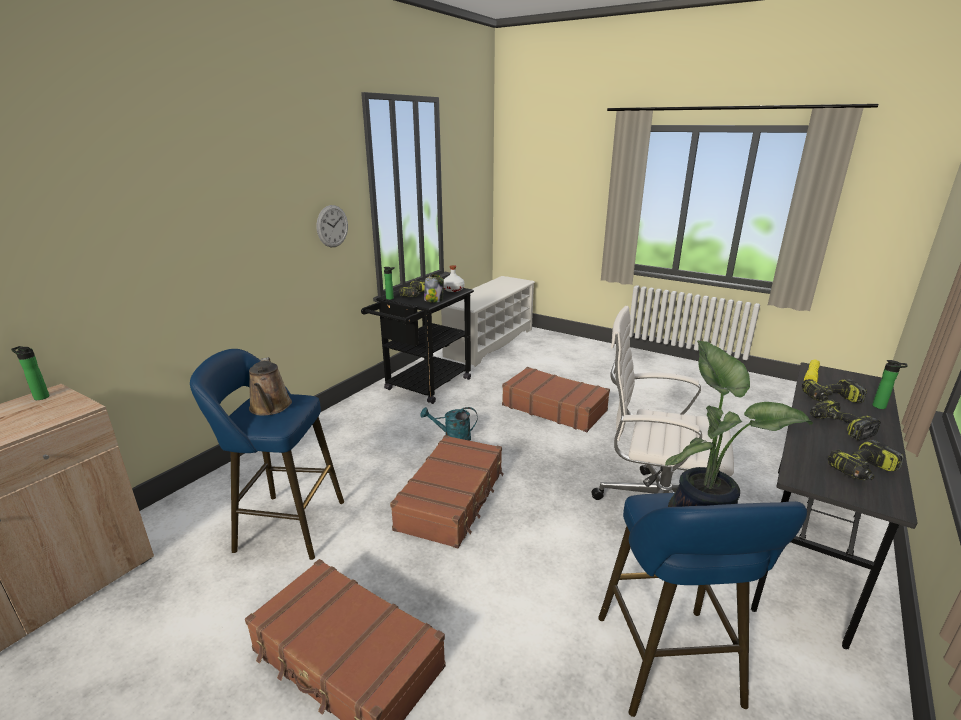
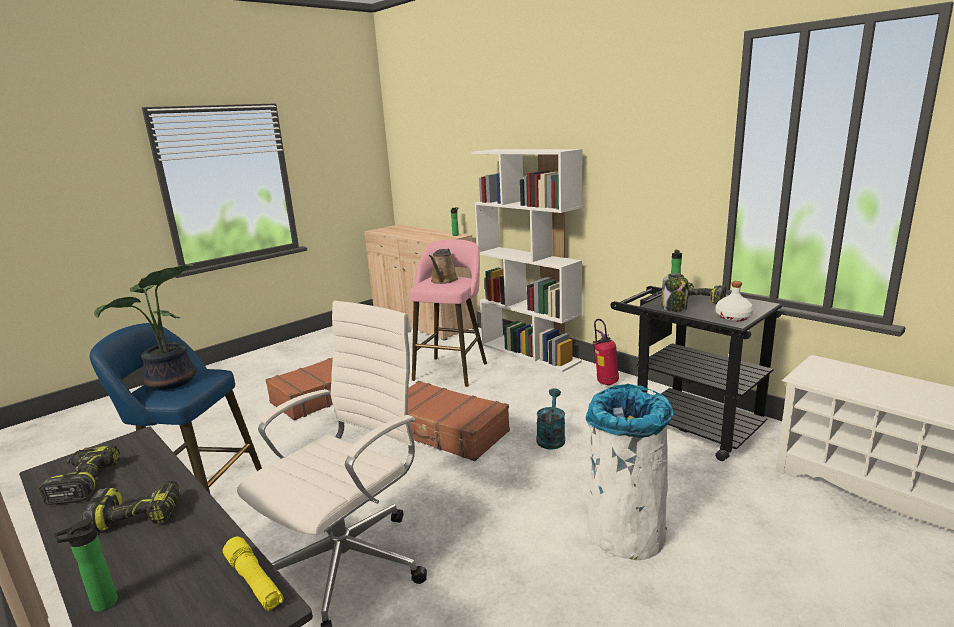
camera: 105 degrees right, 5 degrees down
(252, 465) = (530, 353): none -> white bookcase
(270, 407) = (443, 281): brown watering can -> brown watering can turned 75 degrees counterclockwise
(284, 525) = (452, 369): blue stool -> pink stool
(332, 226) = (665, 190): wall clock -> none
(348, 417) = (605, 383): none -> fire extinguisher
(554, 408) = (625, 532): brown suitcase -> white trash can
(830, 399) = (183, 554): power drill -> none

